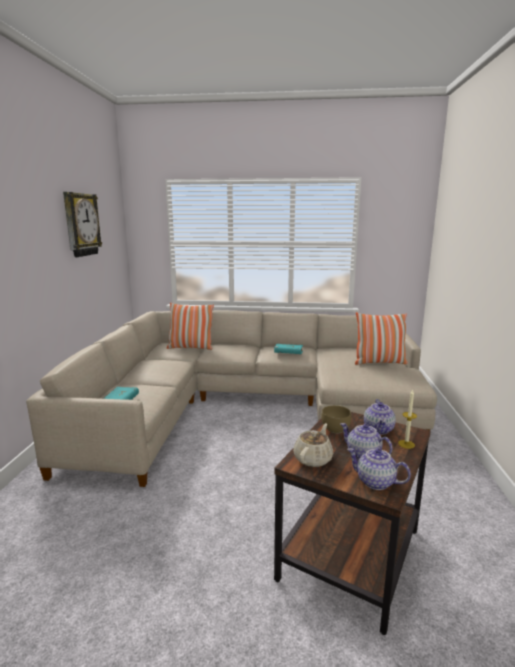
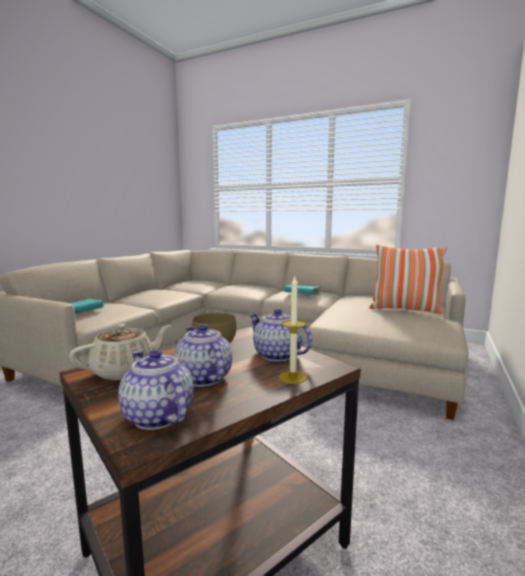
camera: 20 degrees right, 5 degrees down
(81, 225) = (114, 158): wall clock -> none
(190, 347) = (210, 284): pillow -> none
(379, 429) = (276, 355): teapot -> teapot turned 105 degrees clockwise

